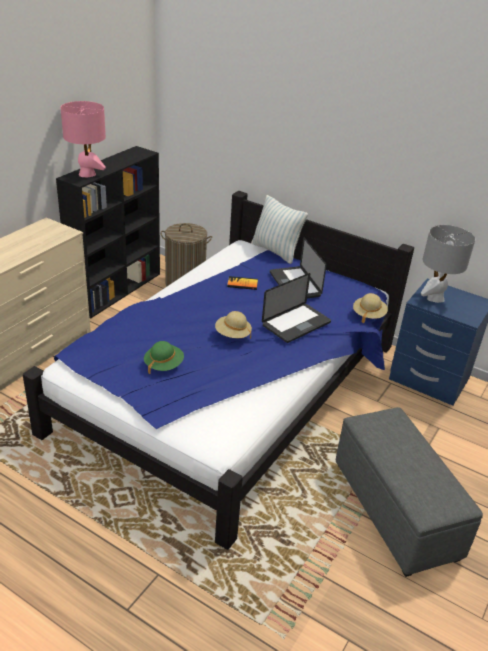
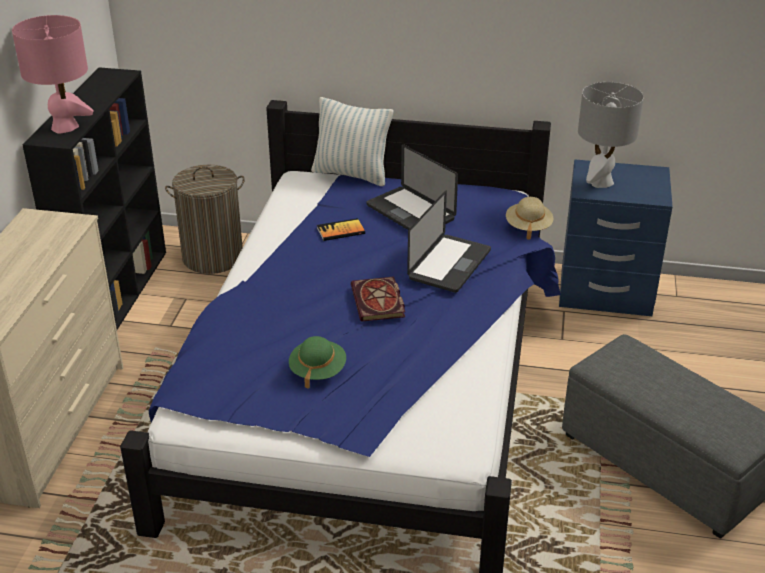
camera: 20 degrees left, 0 degrees up
(232, 334) = (379, 302): beige hat -> book

